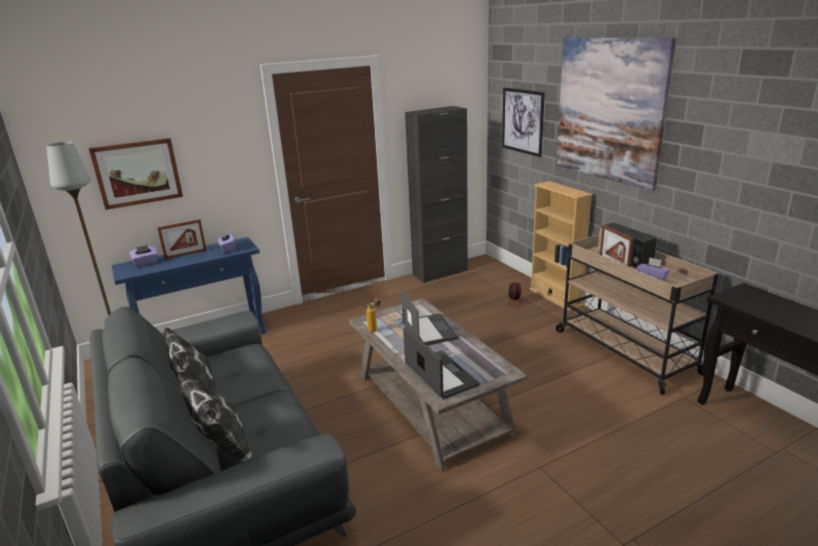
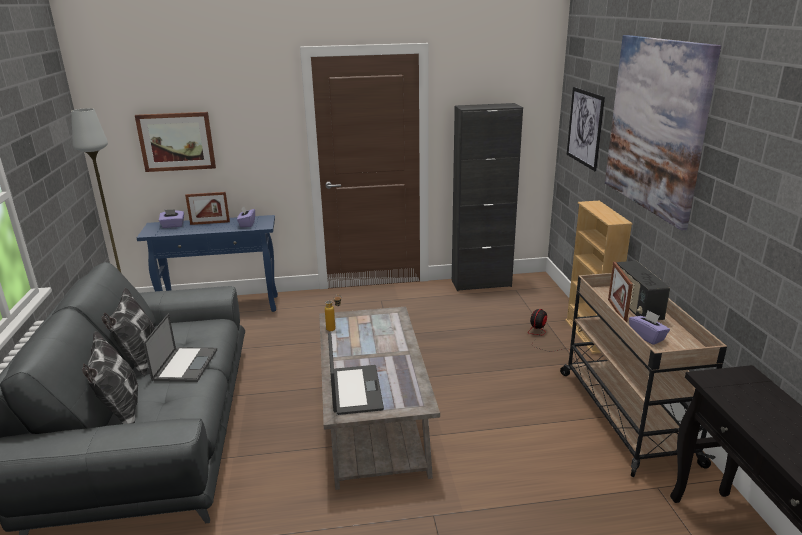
camera: 20 degrees right, 0 degrees up
(429, 330) = (383, 341): laptop -> laptop (185, 364)

